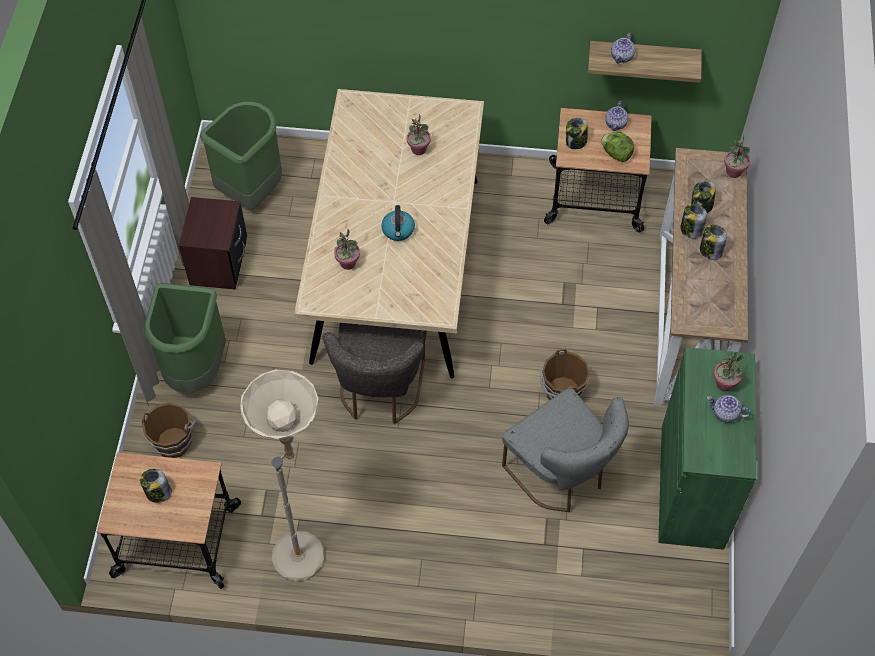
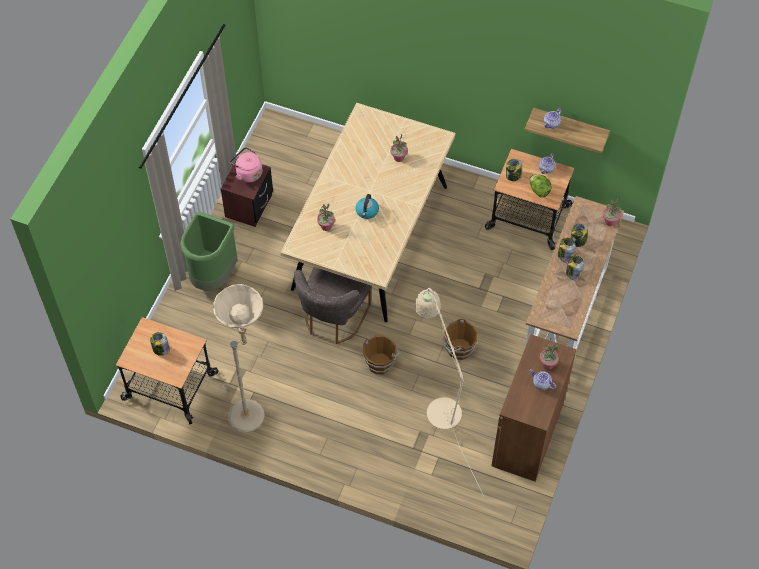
camera: 15 degrees right, 0 degrees up
(173, 441) = (185, 320): brown bucket -> brown bucket (380, 362)
(211, 216) = (247, 173): none -> pink kettle
(251, 191) = (286, 160): green trash can -> none
(561, 475) = (440, 405): grey chair -> beige floor lamp
(692, 486) = (527, 434): green cabinet -> brown cabinet

